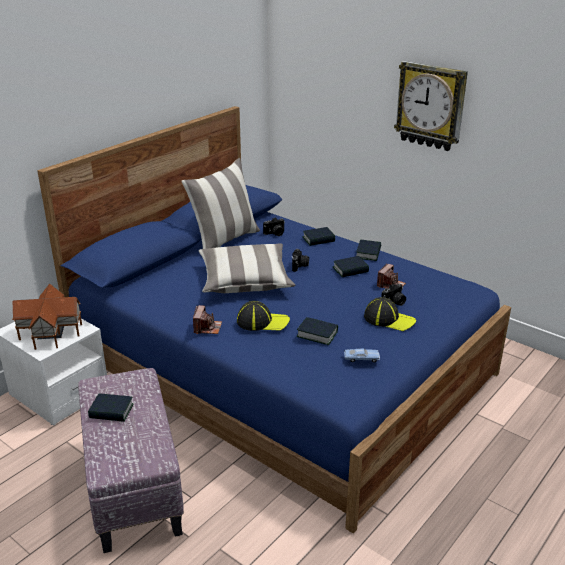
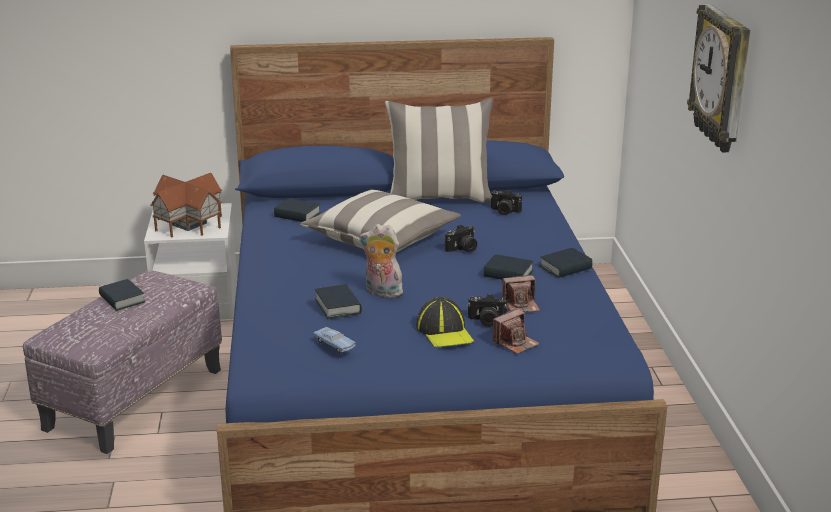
camera: 45 degrees right, 5 degrees down
(207, 328) = (268, 261): camera -> camera (515, 343)
(262, 322) = (317, 276): cap -> none
(315, 313) = (381, 292): none -> plush toy
(318, 239) = (539, 234): book -> book (297, 215)

